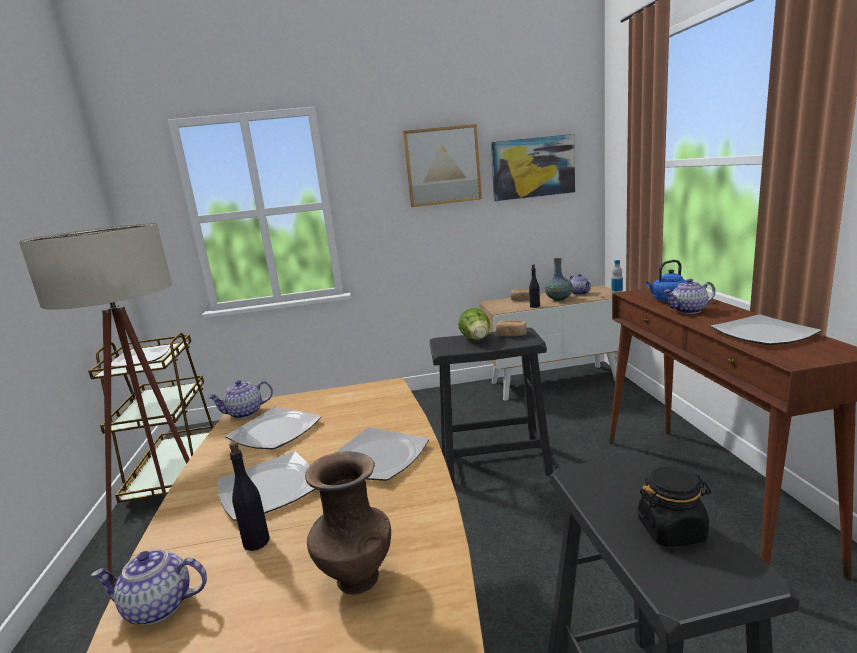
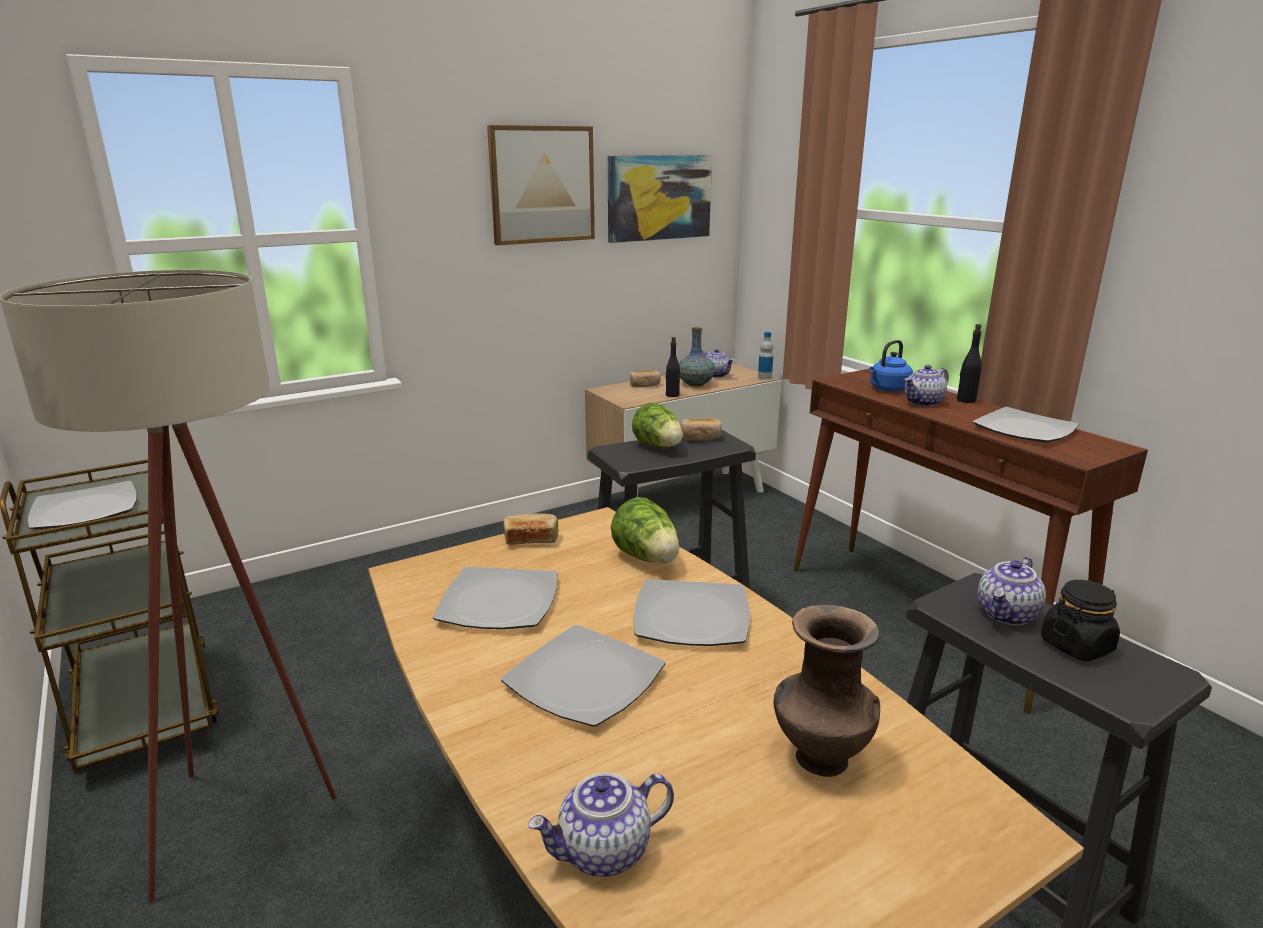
camera: 25 degrees left, 5 degrees up
(245, 413) = (413, 581): teapot -> teapot (1007, 615)
(256, 541) = (646, 746): black bottle -> black bottle (965, 400)
(334, 394) = (531, 540): none -> bread
(391, 413) = (647, 558): none -> lettuce

